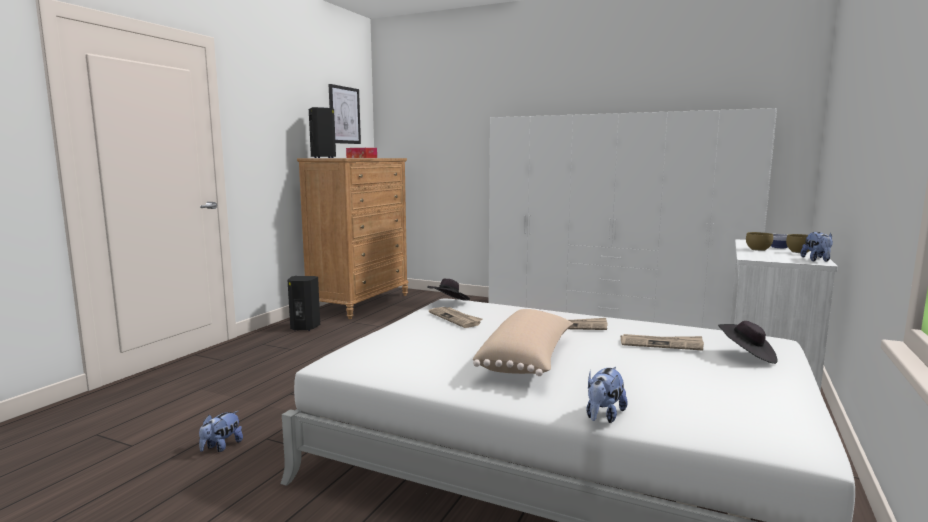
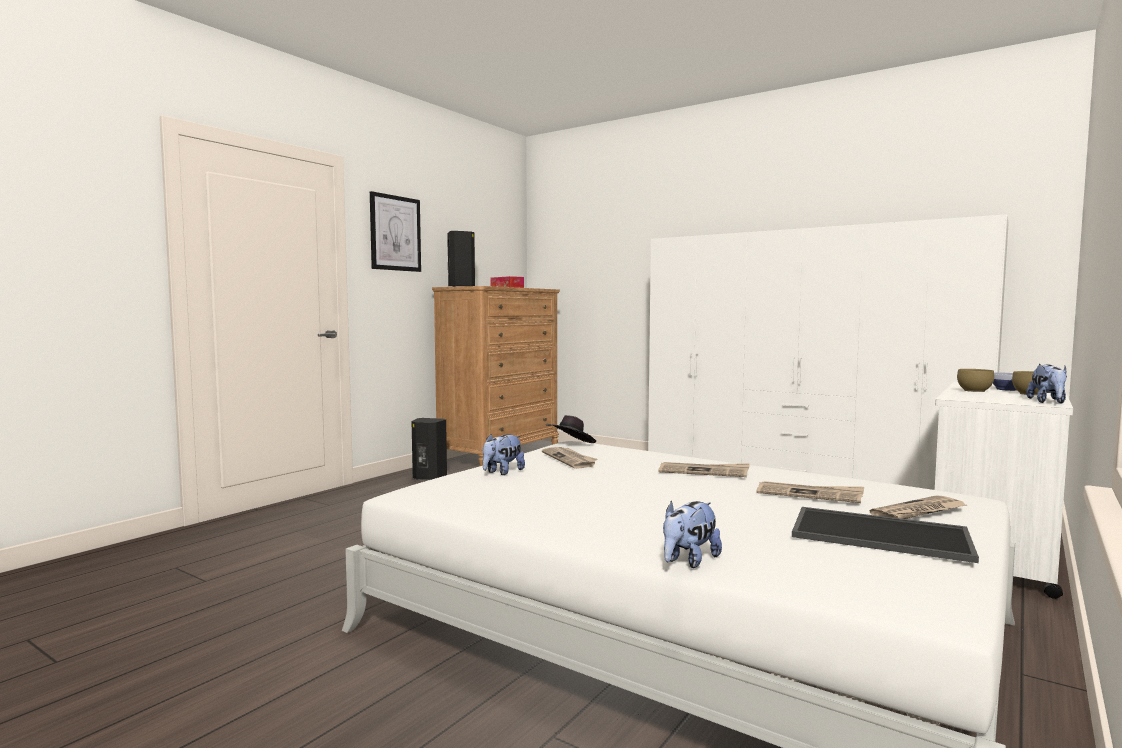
camera: 10 degrees right, 5 degrees down
(221, 447) = (294, 589): plush toy -> plush toy (502, 472)
(344, 115) = (491, 242): picture -> picture (395, 233)
(528, 360) = (631, 502): beige pillow -> none
(732, 381) = (878, 535): none -> tray
(747, 356) = (919, 512): black hat -> newspaper

